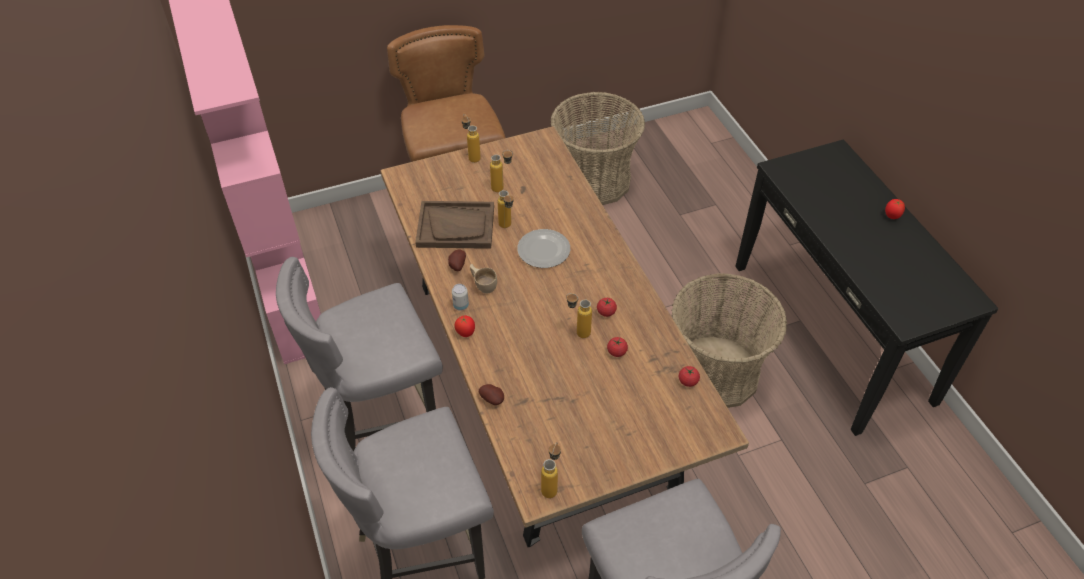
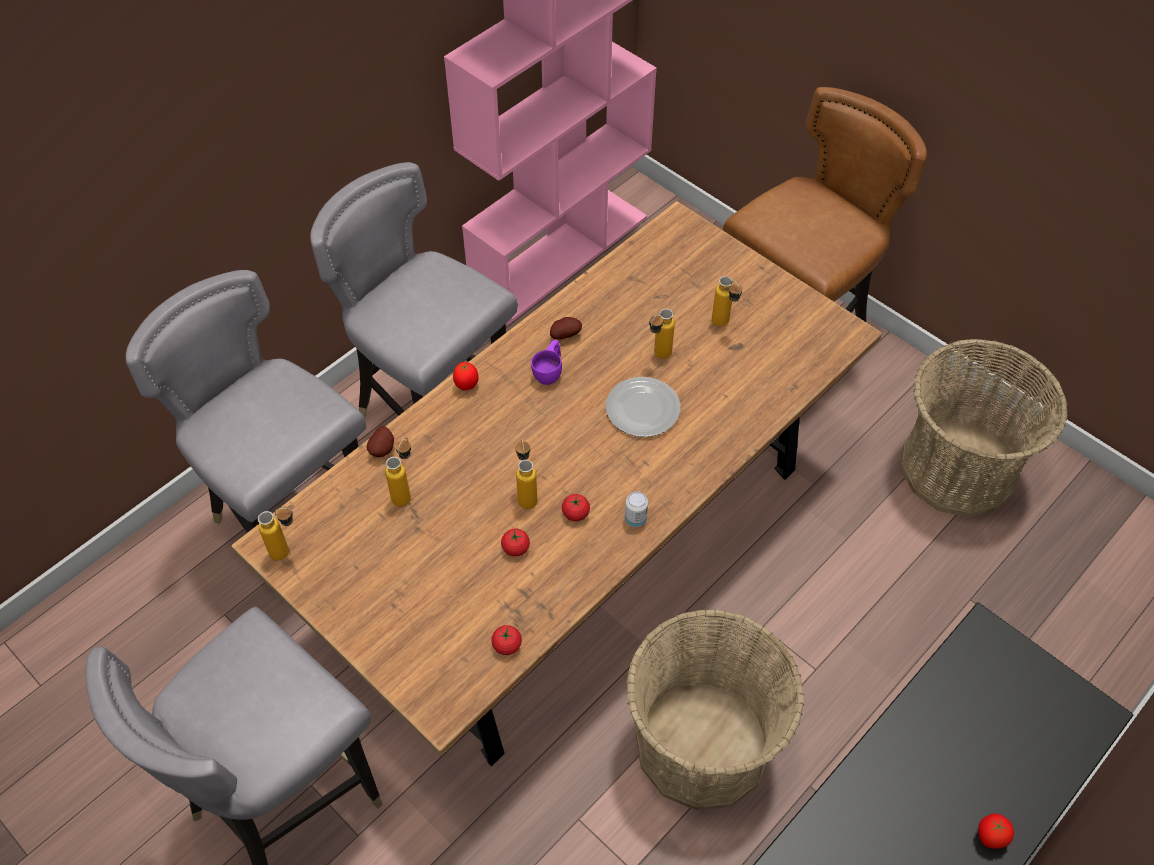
camera: 65 degrees right, 5 degrees up
(456, 226) = (628, 308): brown tray -> none
(461, 306) = (505, 364): can -> can (635, 519)
(471, 156) = (759, 273): bottle -> bottle (405, 493)
(483, 284) = (550, 371): beige cup -> purple cup

